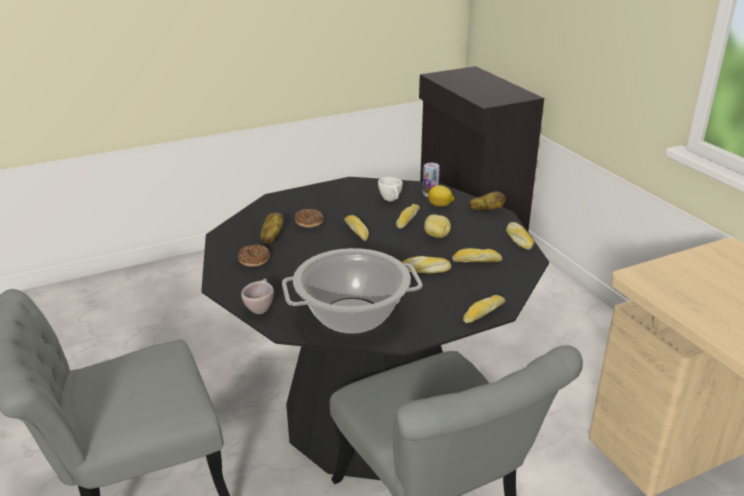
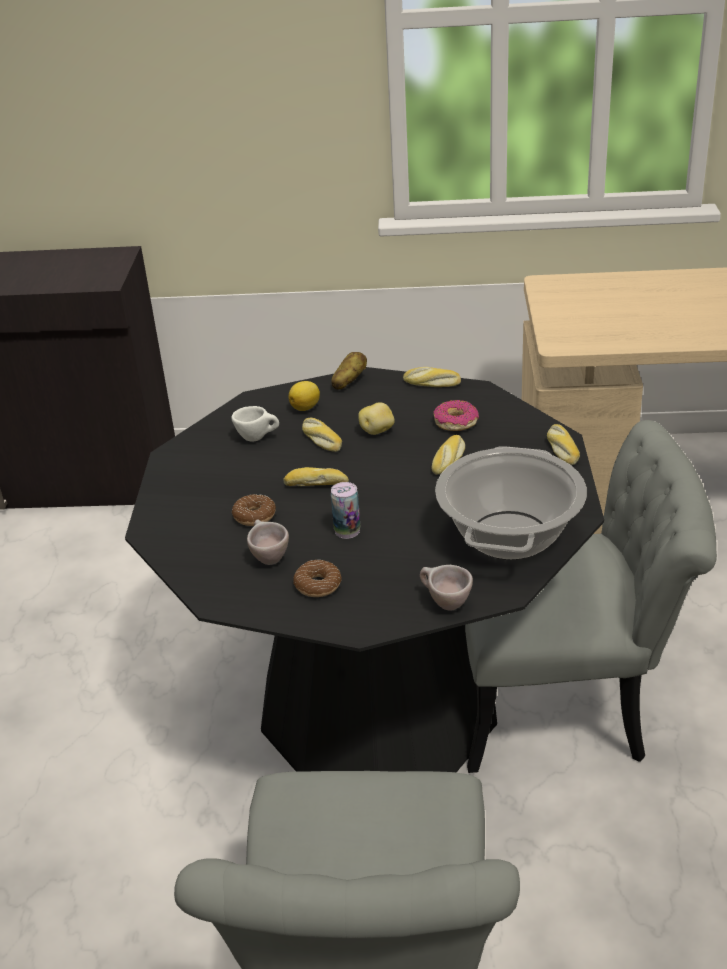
camera: 60 degrees left, 5 degrees up
(271, 237) = (267, 557): potato -> beige cup
(430, 194) = (268, 406): can -> can (347, 531)
(476, 261) = (455, 422): bread -> donut

